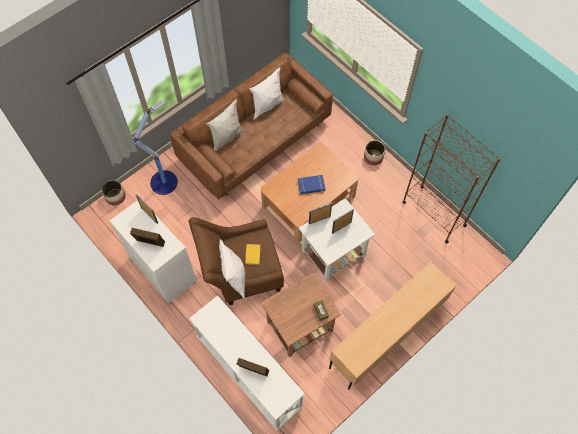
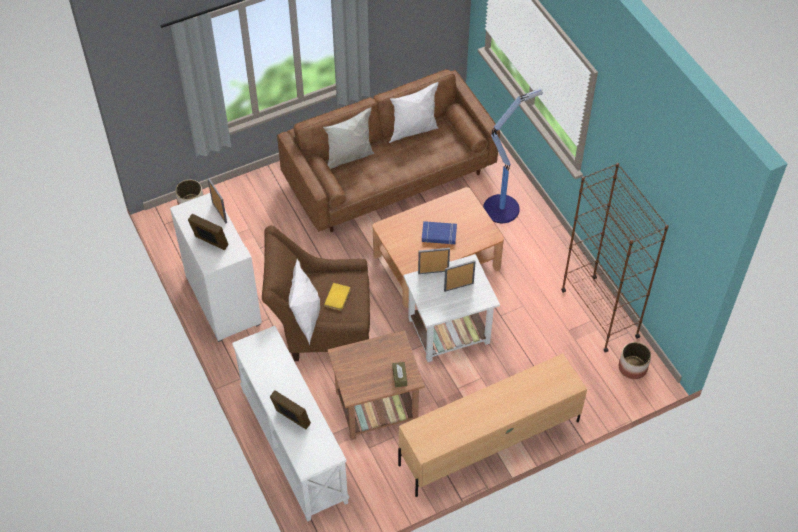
camera: 15 degrees right, 10 degrees down
(165, 181) = (258, 199): floor lamp -> floor lamp (502, 208)
(373, 157) = (540, 227): planter -> planter (632, 367)

